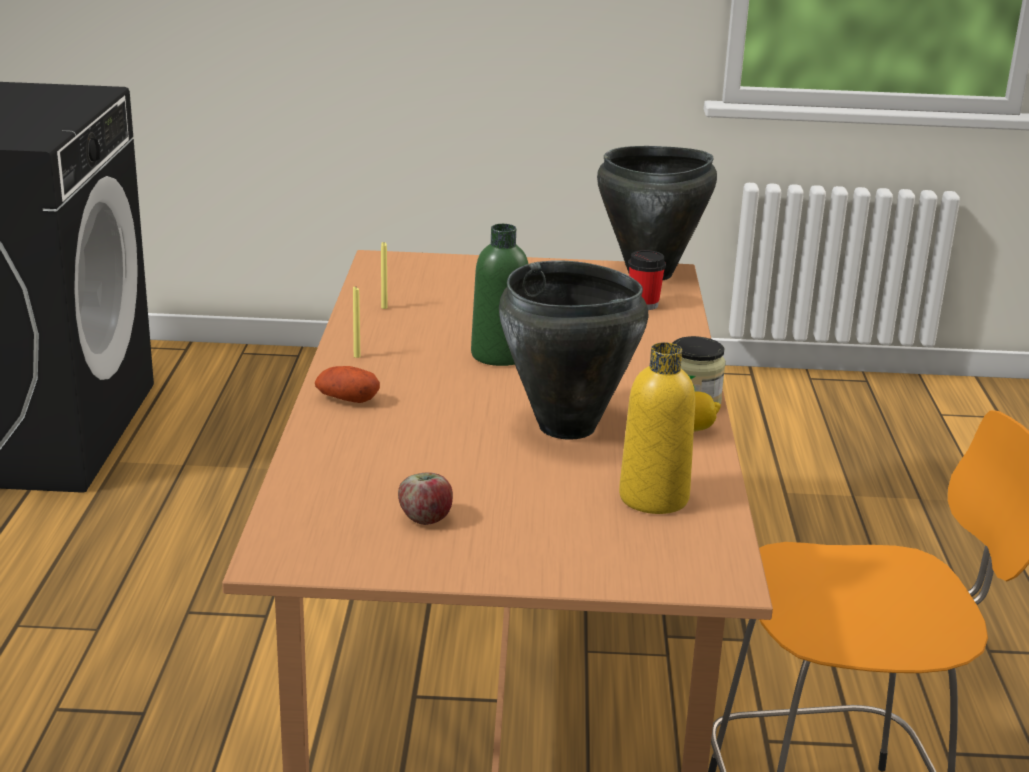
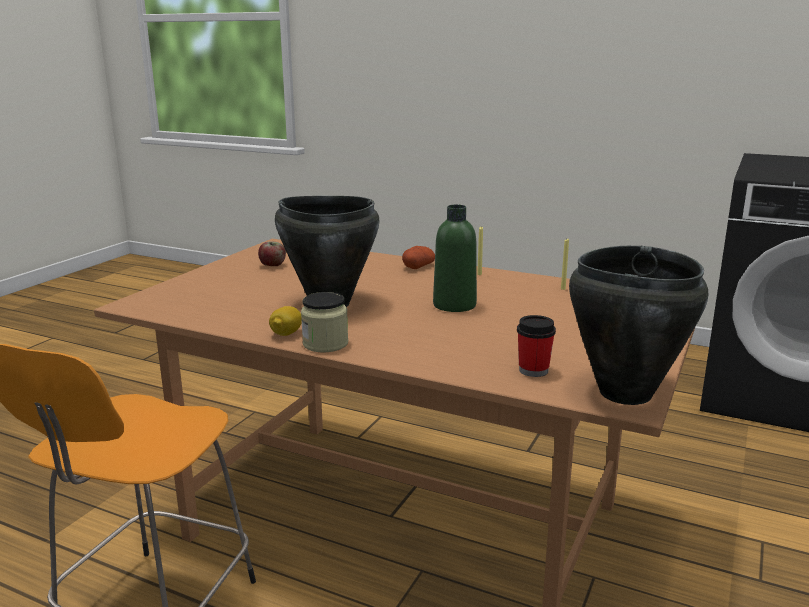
camera: 115 degrees right, 5 degrees down
(653, 498) = (222, 307): yellow bottle -> none

